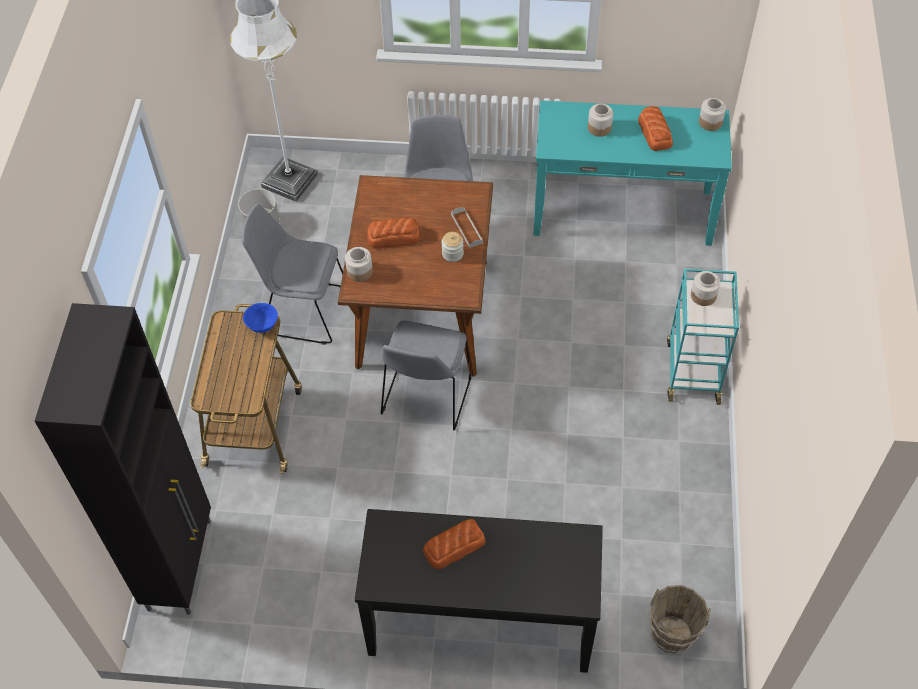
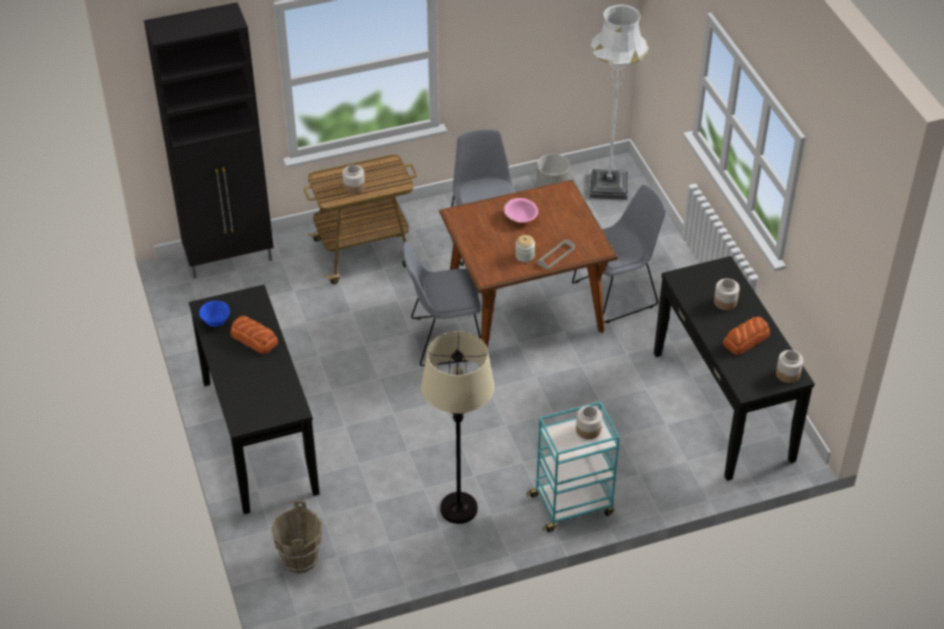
camera: 65 degrees right, 10 degrees down
(262, 326) = (398, 182): blue bowl -> blue bowl (216, 322)
(359, 272) = (474, 211): jar -> jar (353, 187)
(393, 237) = (520, 217): bread -> pink bowl
(622, 212) = (723, 405): turquoise console table -> black console table
(661, 465) = (459, 509): none -> beige floor lamp

